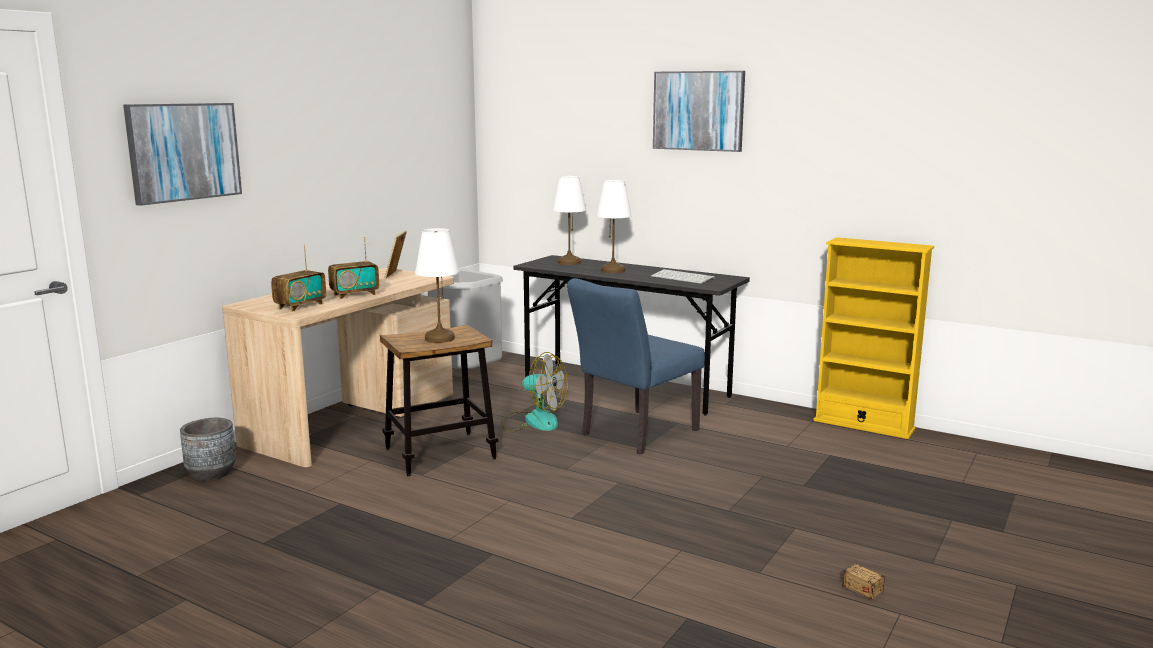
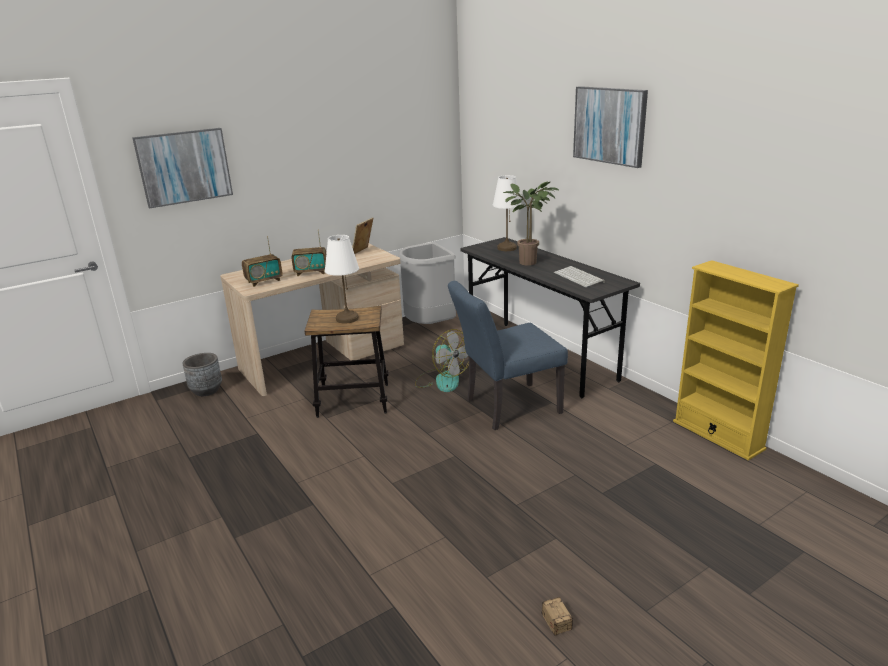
camera: 25 degrees right, 10 degrees up
(613, 270) = (530, 262): white table lamp -> potted plant

